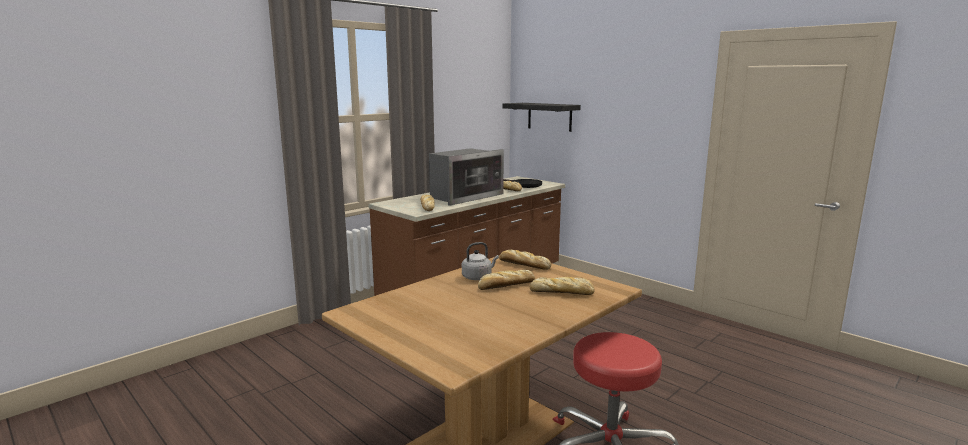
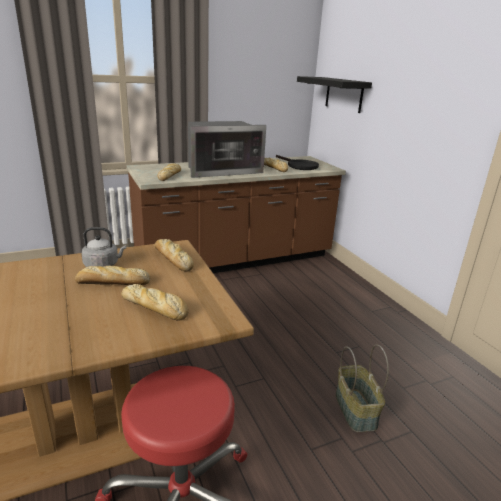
camera: 20 degrees right, 10 degrees up
(675, 369) = (356, 410): none -> basket

